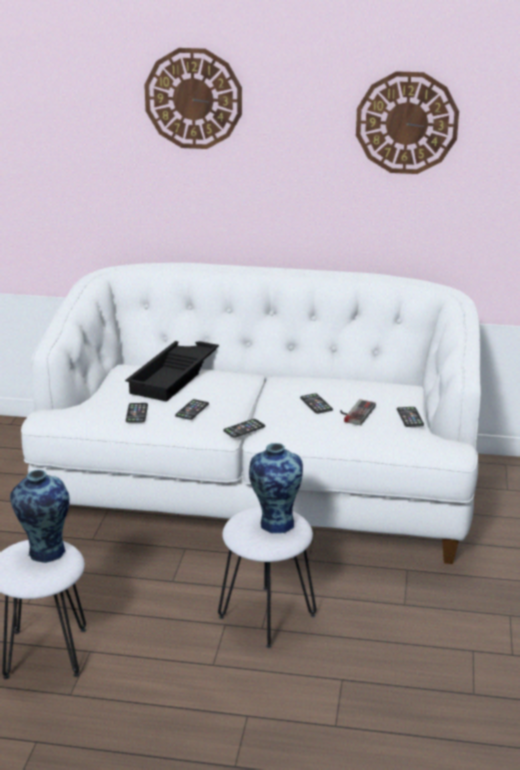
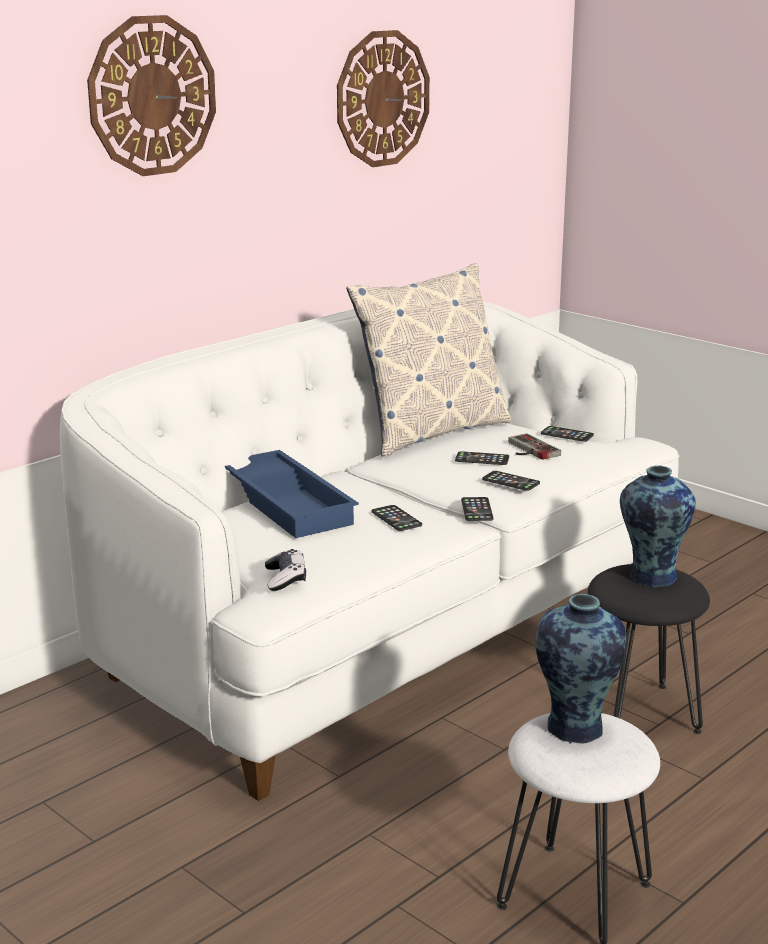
camera: 55 degrees left, 5 degrees down
(78, 408) = (285, 579): none -> game controller
(137, 413) = (359, 548): phone -> phone (510, 481)
(175, 376) = (289, 503): black tray -> blue tray
(266, 616) = (639, 714): white stool -> black stool
(350, 377) = (431, 432): none -> pillow

